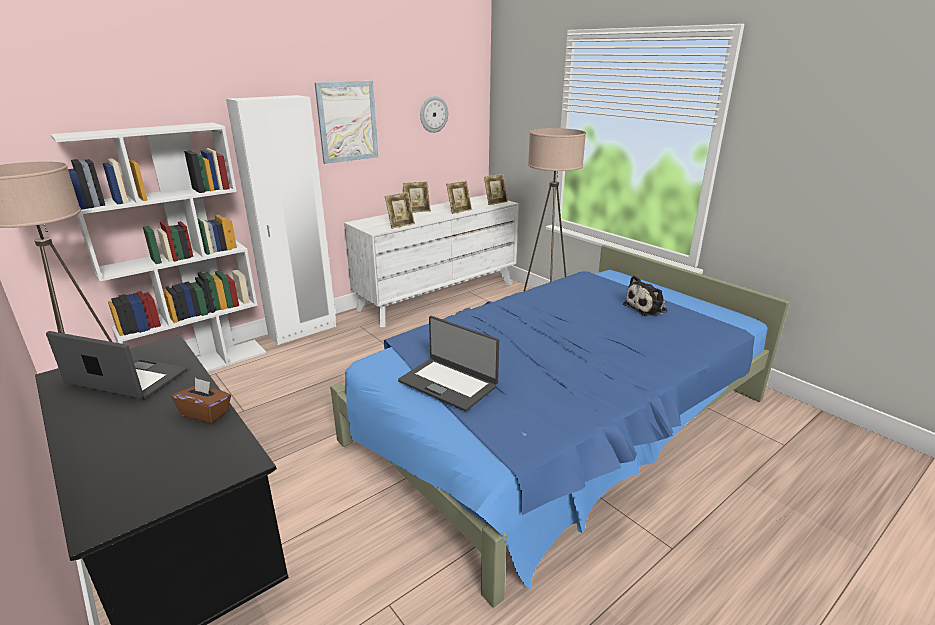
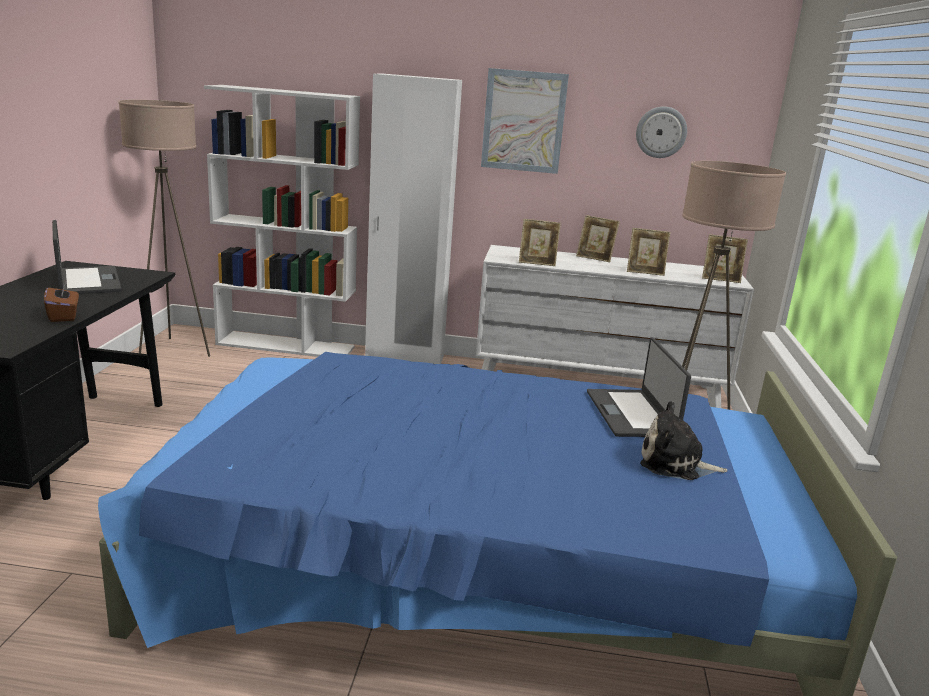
camera: 45 degrees right, 5 degrees down
(448, 383) = (276, 400): laptop -> laptop (632, 413)

